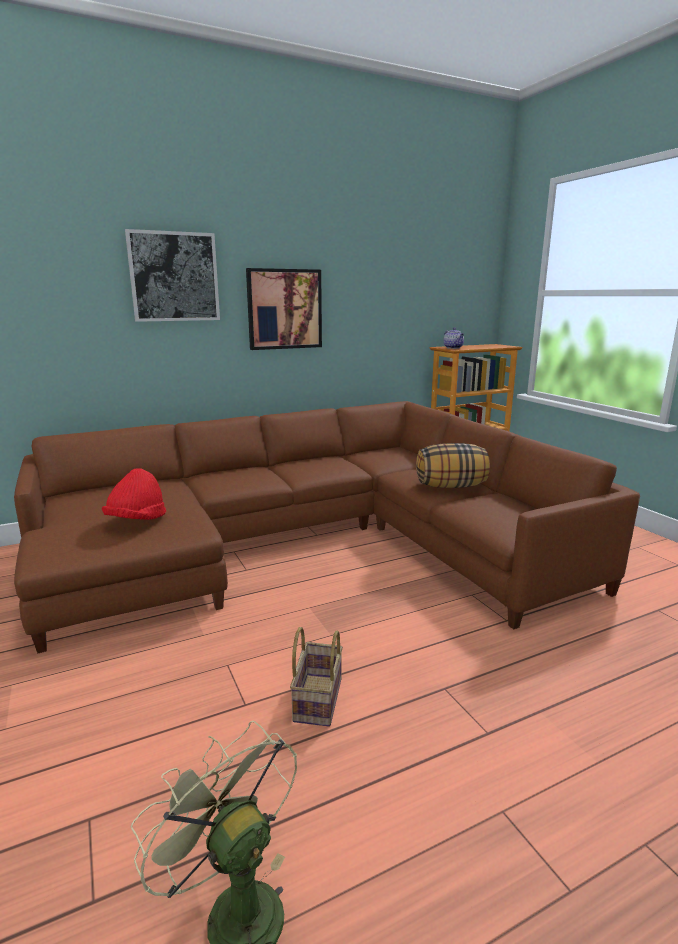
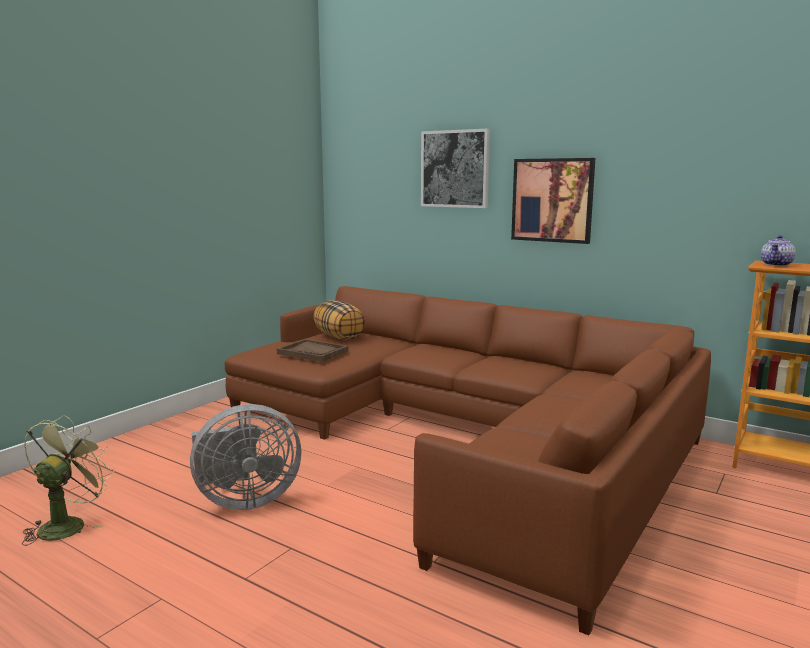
camera: 60 degrees right, 5 degrees down
(137, 520) = (313, 352): red hat -> brown tray
(317, 698) = (244, 500): basket -> grey fan
(451, 486) = (553, 421): pillow -> pillow (339, 337)

